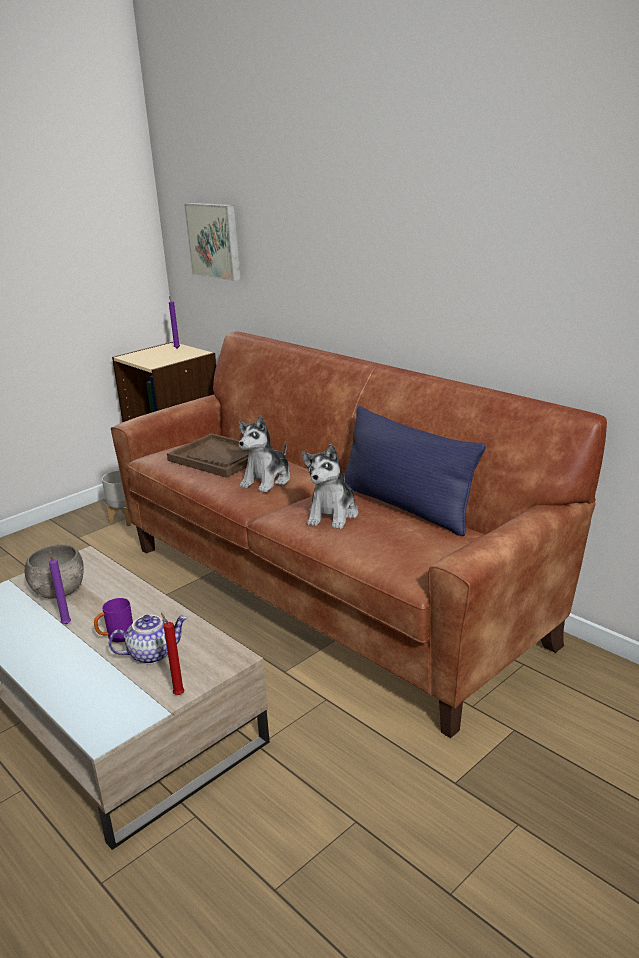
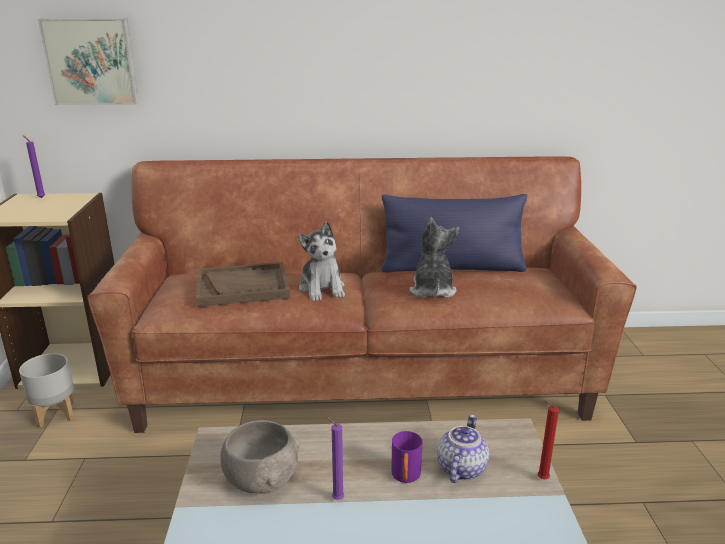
camera: 50 degrees left, 0 degrees up
(333, 515) = (432, 290): plush toy -> plush toy turned 150 degrees counterclockwise

